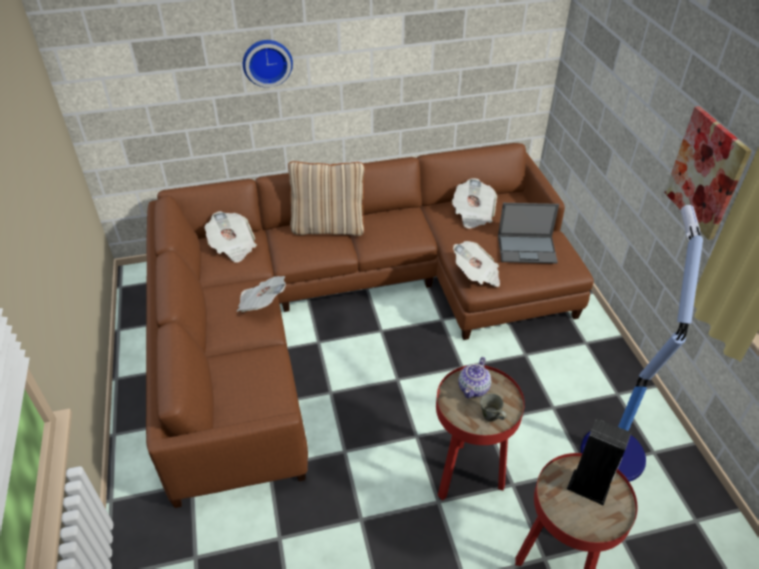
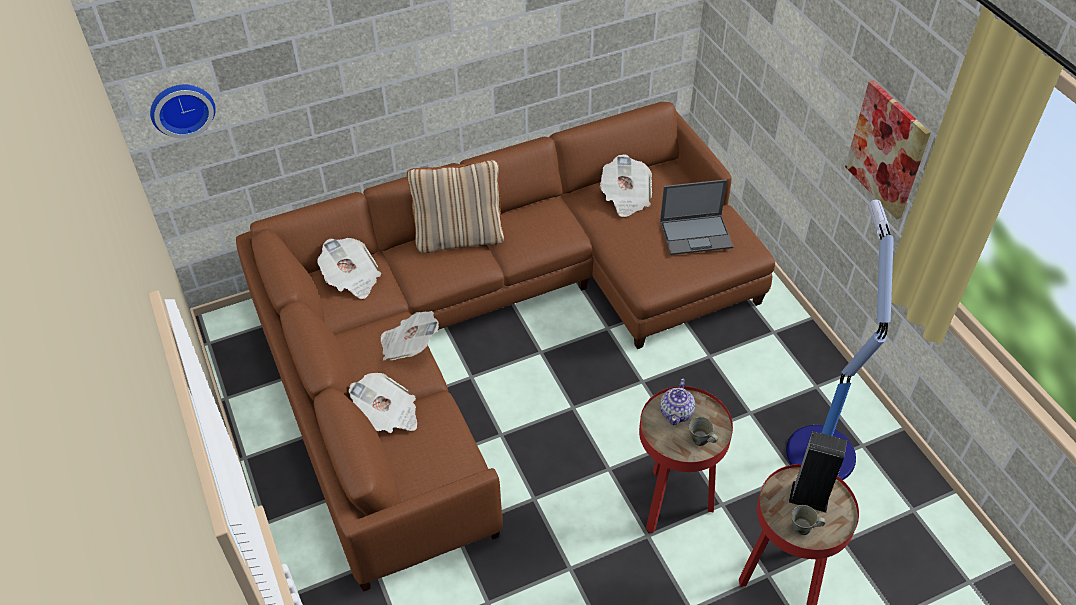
camera: 10 degrees left, 5 degrees up
(267, 62) = (370, 56): wall clock -> wall clock (182, 108)
(476, 275) = (645, 274): newspaper -> newspaper (387, 415)
(577, 517) = (803, 528): none -> grey mug

